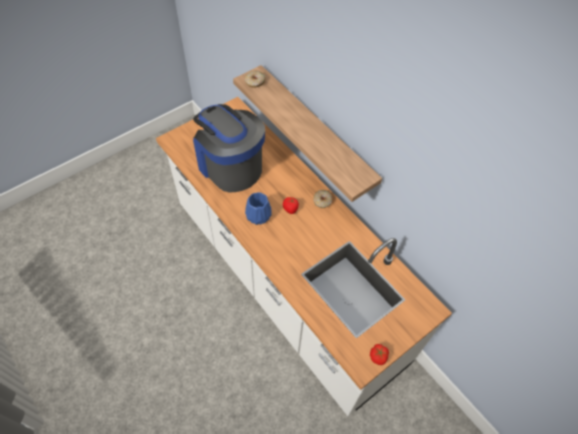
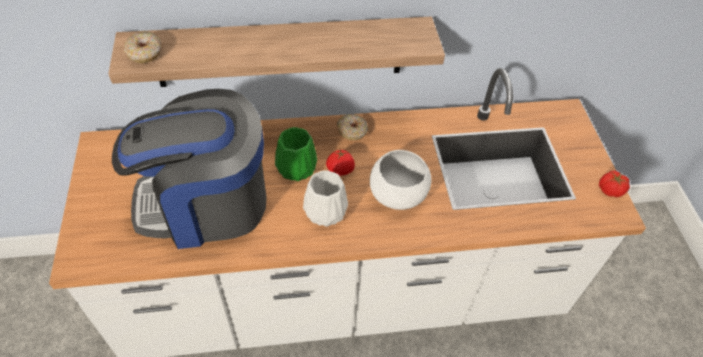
camera: 60 degrees left, 5 degrees down
(257, 215) = (324, 212): blue vase -> white vase
(277, 189) = (296, 167): none -> green vase
(292, 242) = (397, 194): none -> white bowl

